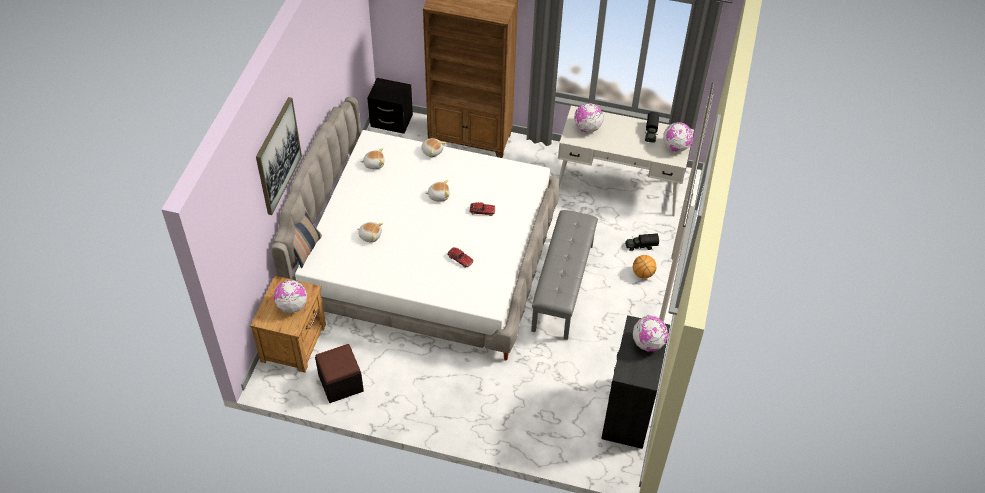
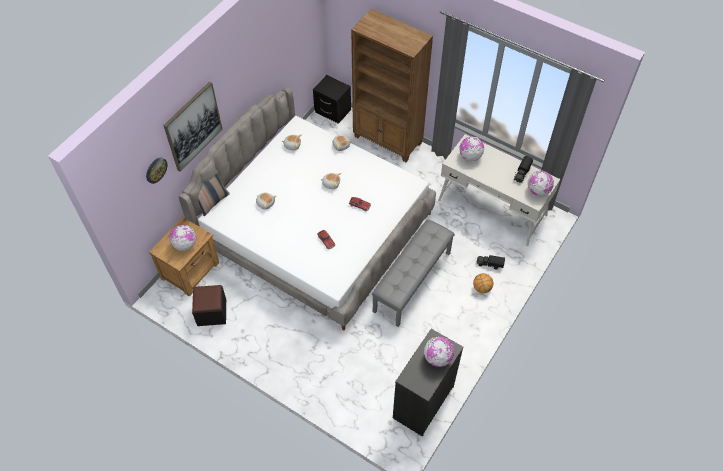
camera: 20 degrees right, 5 degrees up
(252, 215) = (156, 170): none -> wall clock

